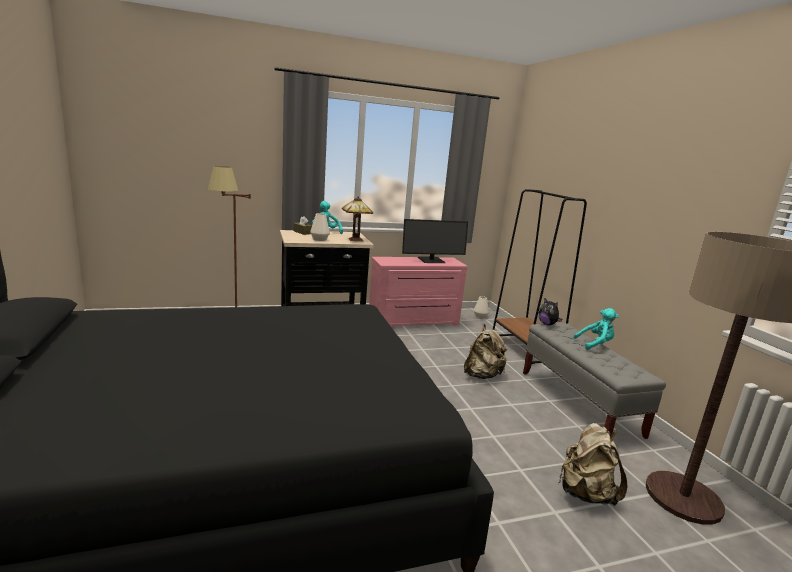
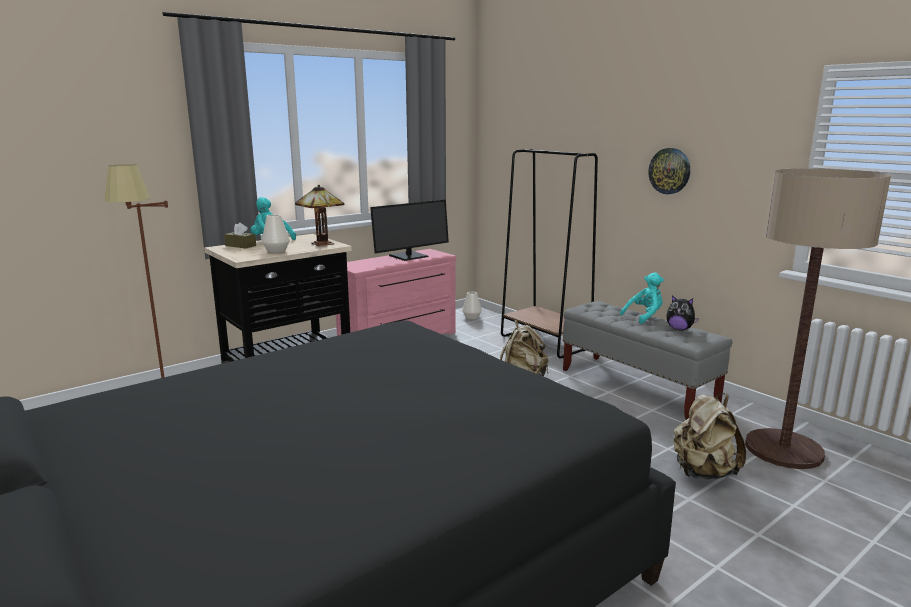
camera: 20 degrees left, 0 degrees up
(547, 324) = (582, 306): plush toy -> plush toy (679, 329)
(644, 222) = (669, 171): none -> wall clock

